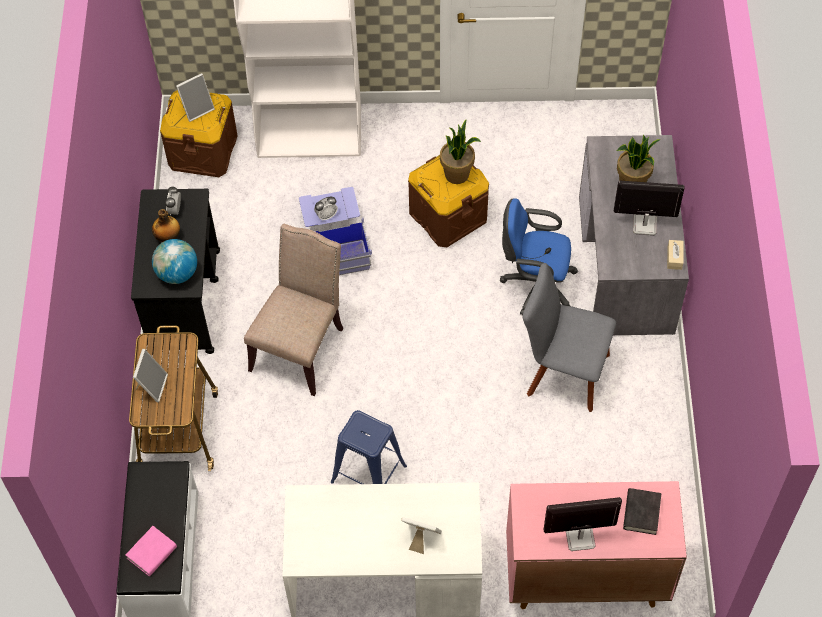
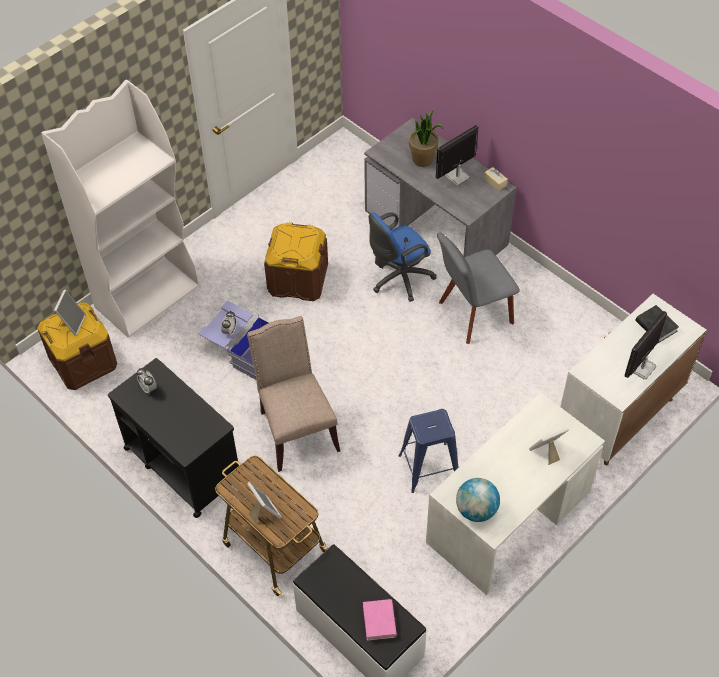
camera: 45 degrees left, 5 degrees down
(168, 237) = (165, 409): bottle -> none
(177, 273) = (199, 426): globe -> globe (476, 510)
(457, 174) = (299, 237): potted plant -> none
(584, 576) = (618, 416): pink cabinet -> white cabinet

